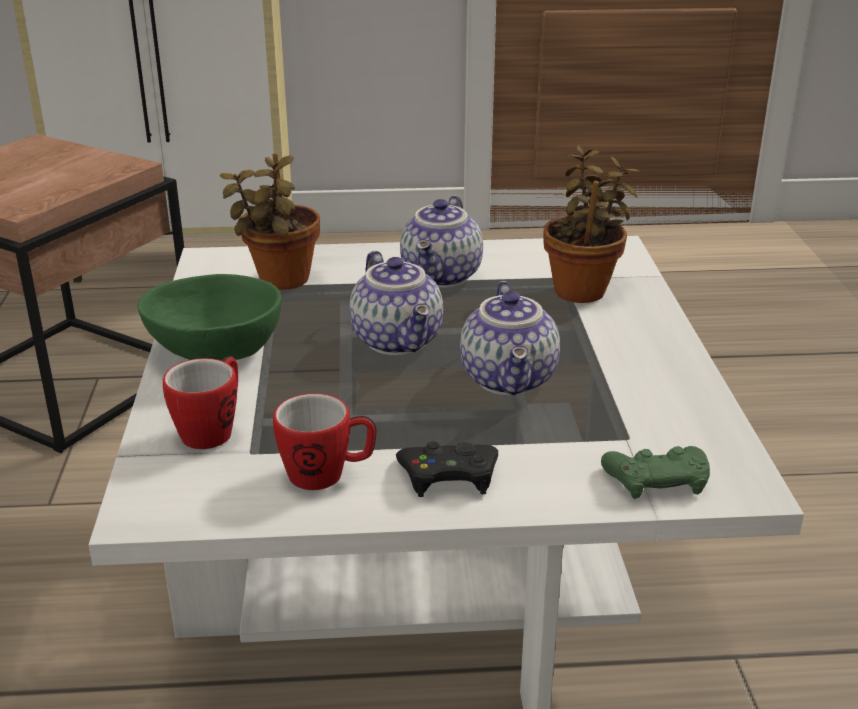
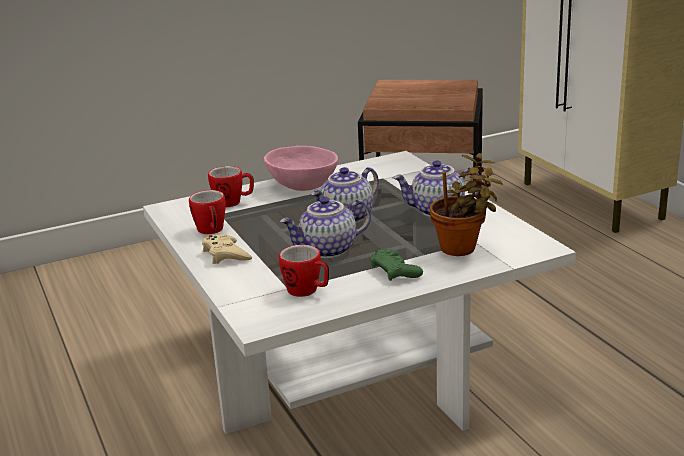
camera: 70 degrees right, 5 degrees down
(217, 351) = (302, 185): green bowl -> pink bowl
(280, 281) = (388, 178): potted plant -> none
(449, 476) = (226, 254): black game controller -> beige game controller
(649, 424) = (307, 291): none -> mug
(657, 480) = (251, 301): green game controller -> green game controller (395, 271)

